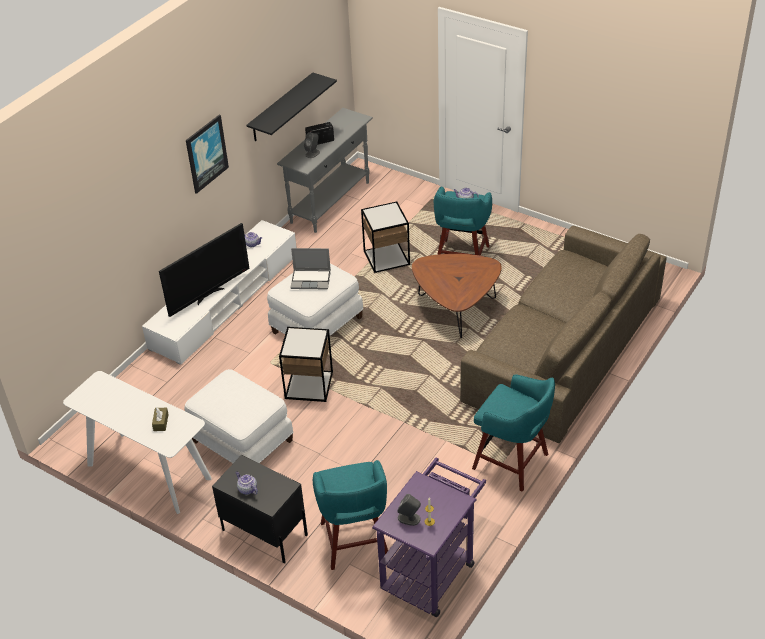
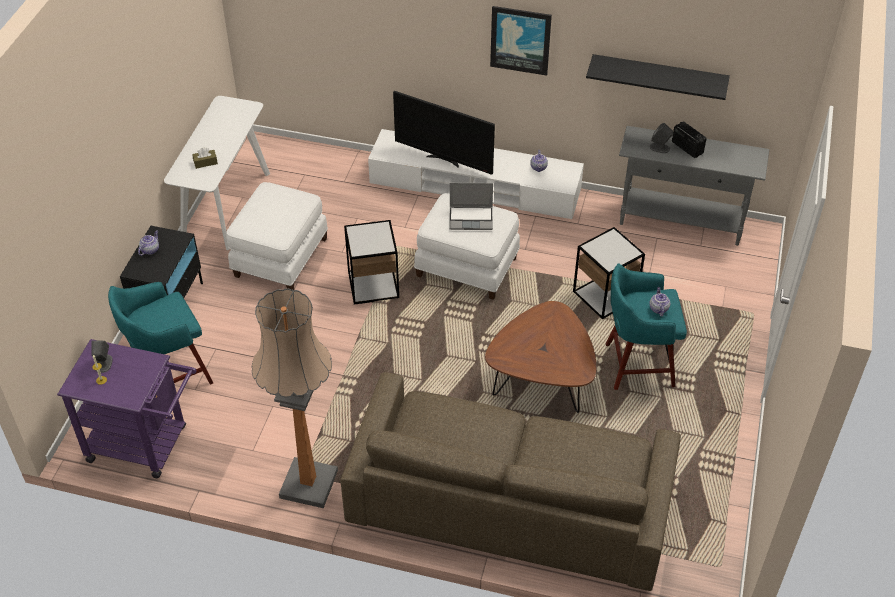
camera: 70 degrees right, 5 degrees up
(311, 280) = (471, 218): laptop -> laptop turned 75 degrees counterclockwise
(512, 462) = (308, 484): turquoise stool -> floor lamp

